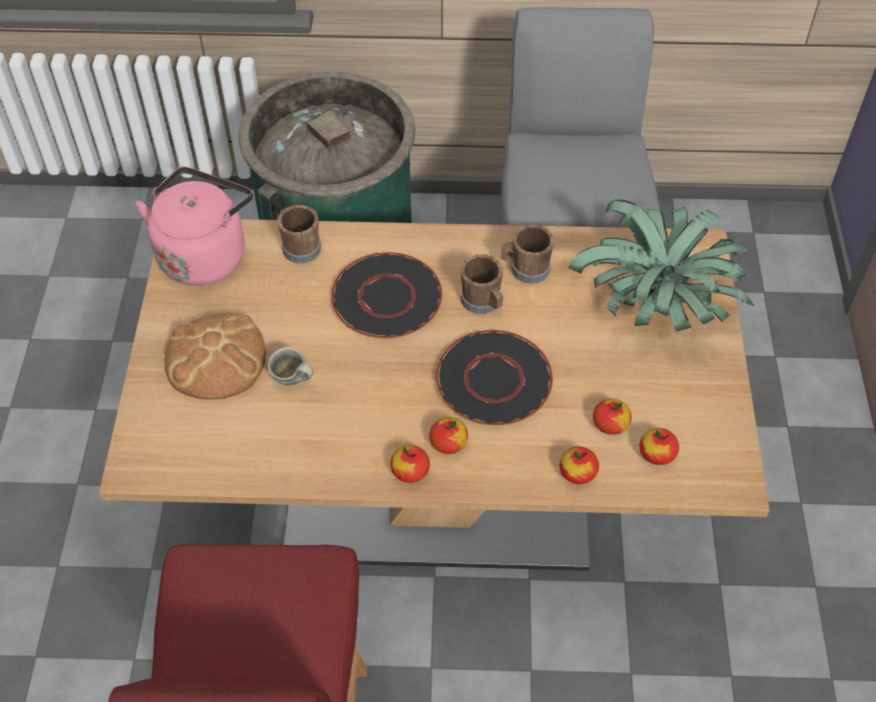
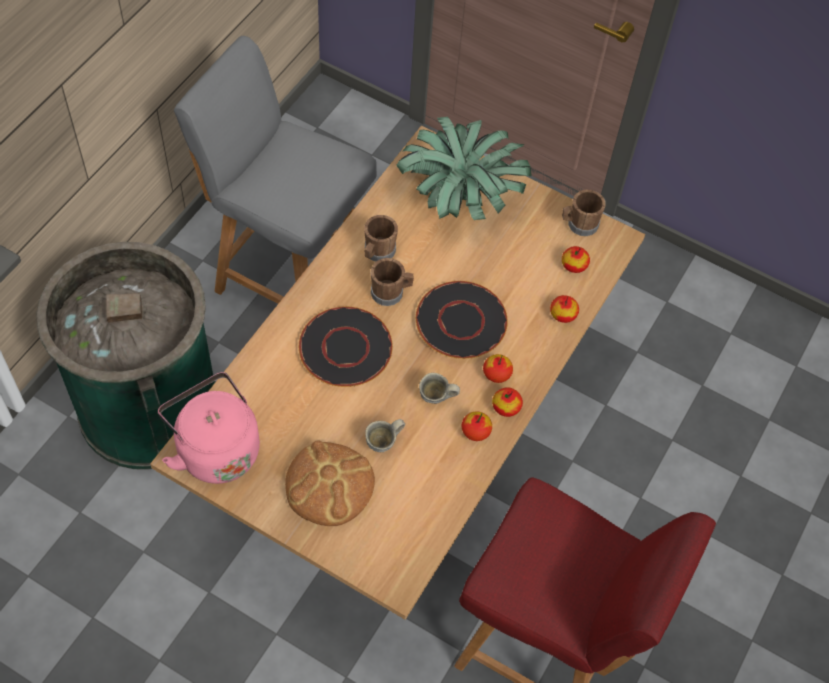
camera: 65 degrees left, 5 degrees up
(299, 246) = (254, 380): brown mug -> brown mug (579, 224)
(377, 401) = (436, 399): none -> grey mug
(610, 424) = (537, 277): apple -> apple (475, 431)

